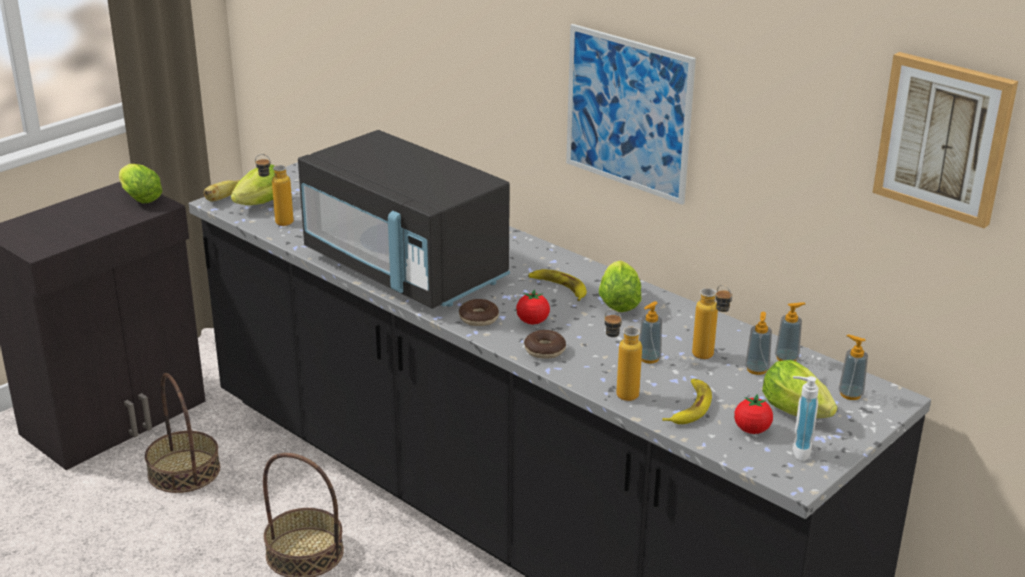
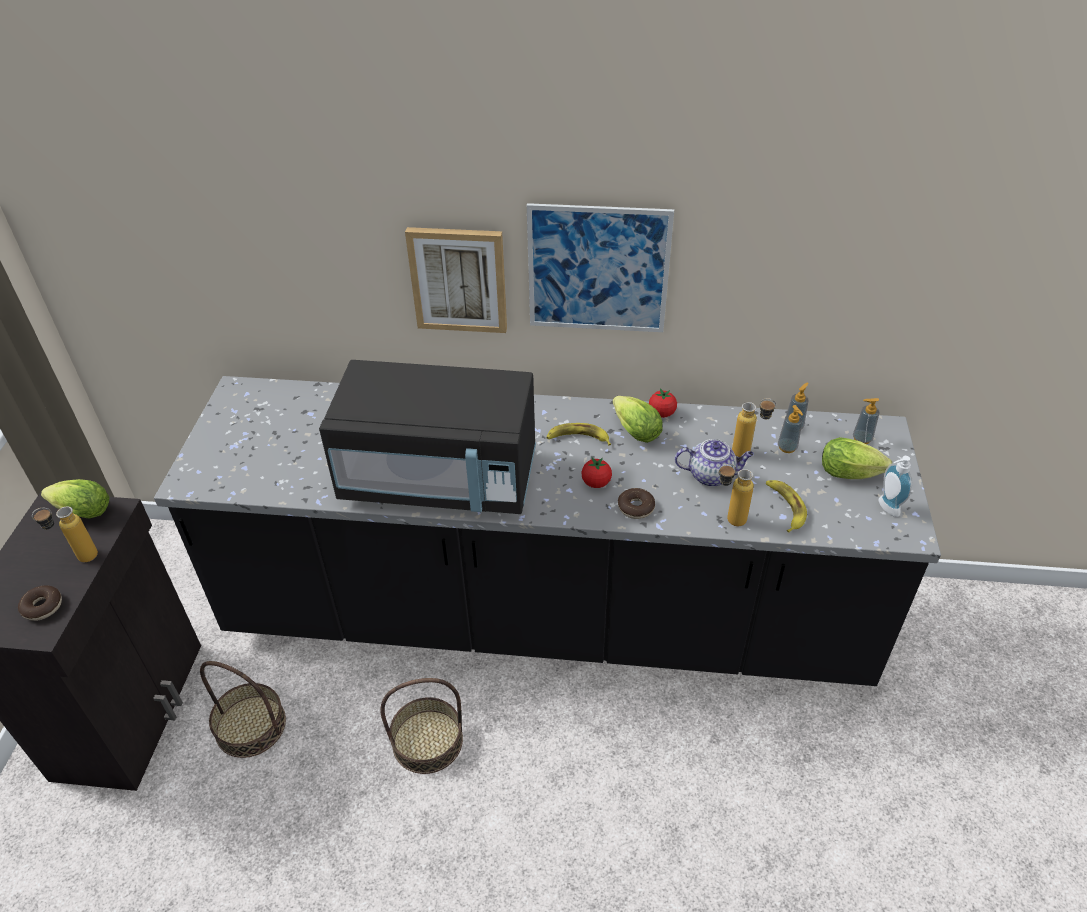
camera: 35 degrees left, 15 degrees up
(221, 199) = (183, 478): banana -> none
(258, 205) = (228, 469): lettuce -> none
(277, 222) = (268, 480): bottle -> bottle (79, 559)
(478, 318) = (554, 501): donut -> donut (42, 607)
(649, 358) = (711, 475): soap dispenser -> teapot
(752, 430) = (842, 506): tomato -> tomato (661, 413)
(944, 138) = (928, 228): picture -> picture (458, 279)

